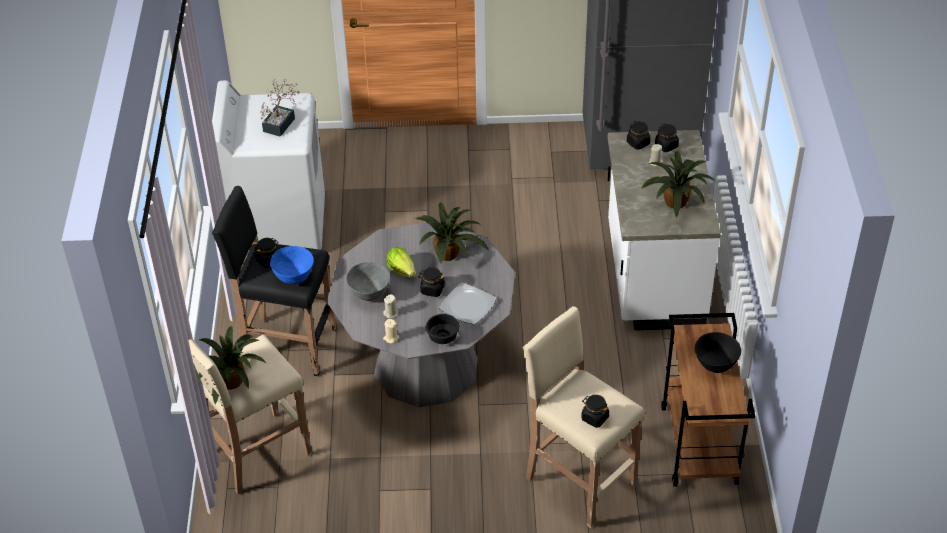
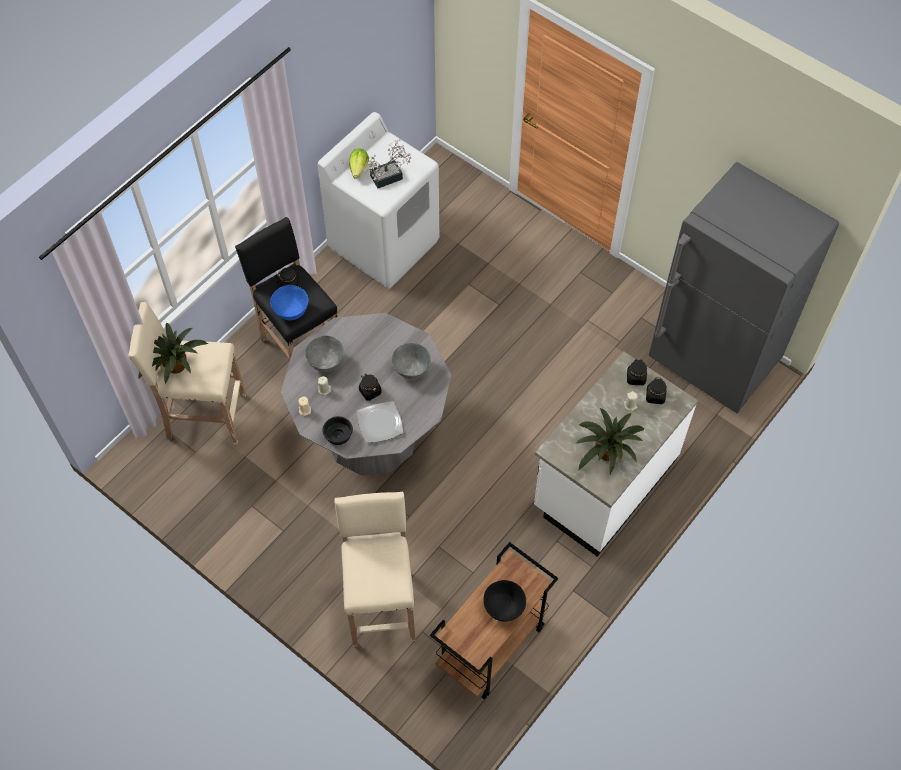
camera: 40 degrees right, 15 degrees up
(401, 270) = (366, 359): lettuce -> lettuce (359, 169)
(449, 253) = (412, 370): potted plant -> grey bowl
(594, 418) = (369, 582): black jar -> none

